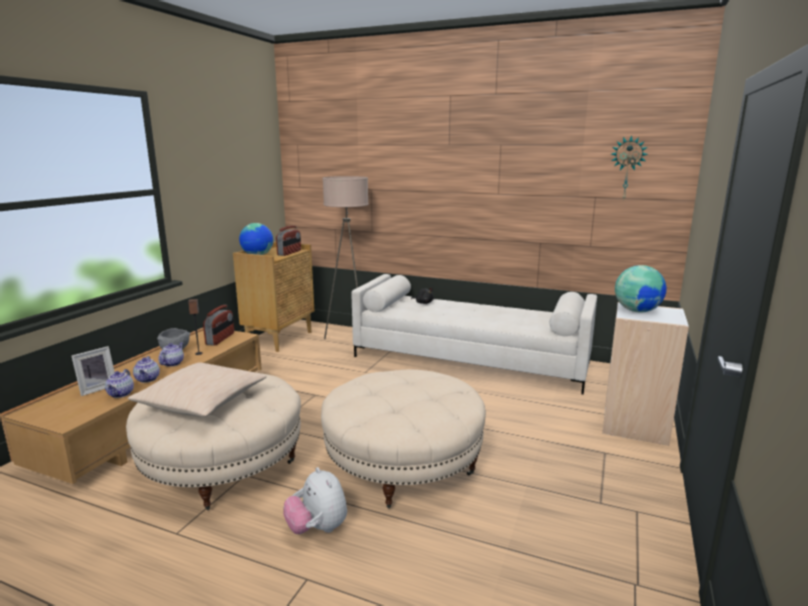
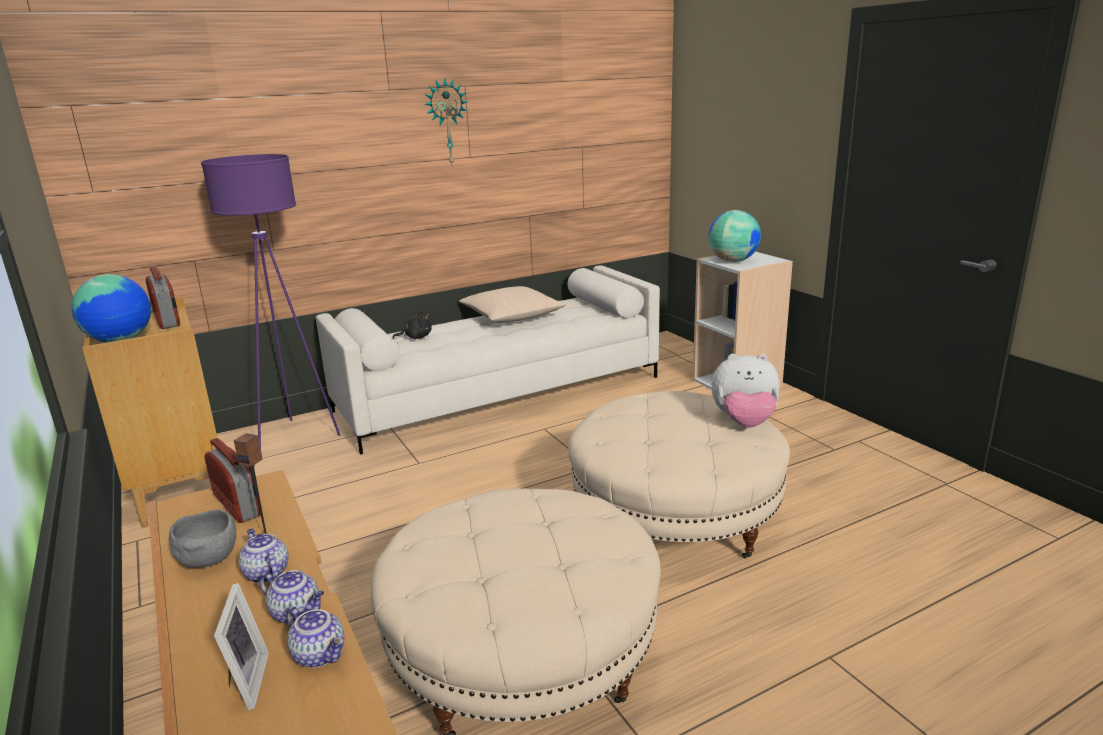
camera: 50 degrees left, 5 degrees up
(202, 402) = (527, 560): beige pillow -> beige pillow (512, 316)
(317, 529) = (743, 619): plush toy -> plush toy (744, 423)
(350, 338) = (296, 436): beige floor lamp -> purple floor lamp
(627, 168) = (611, 108): wall clock -> wall clock (446, 122)

